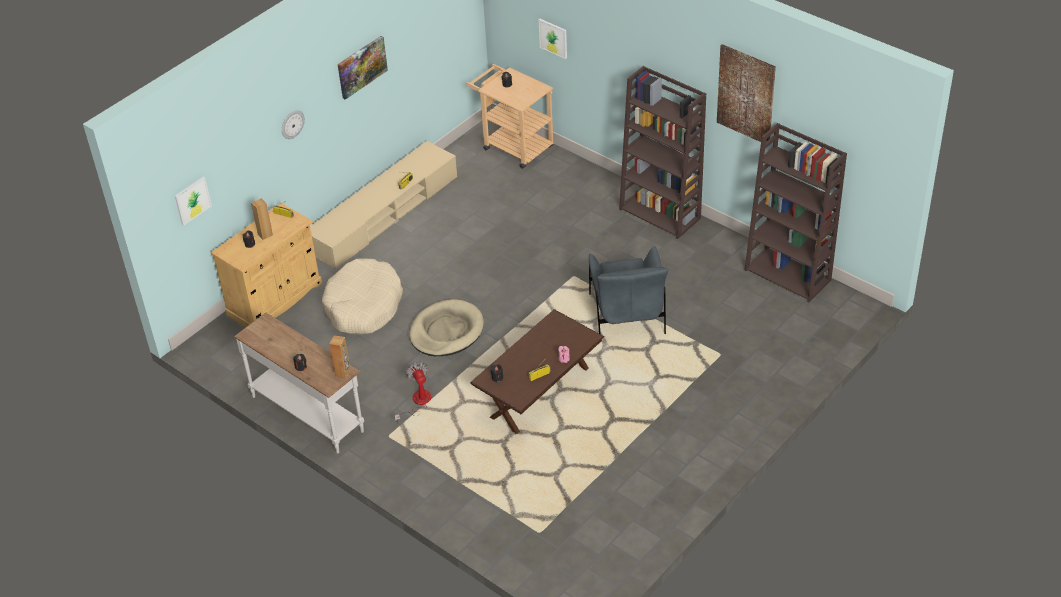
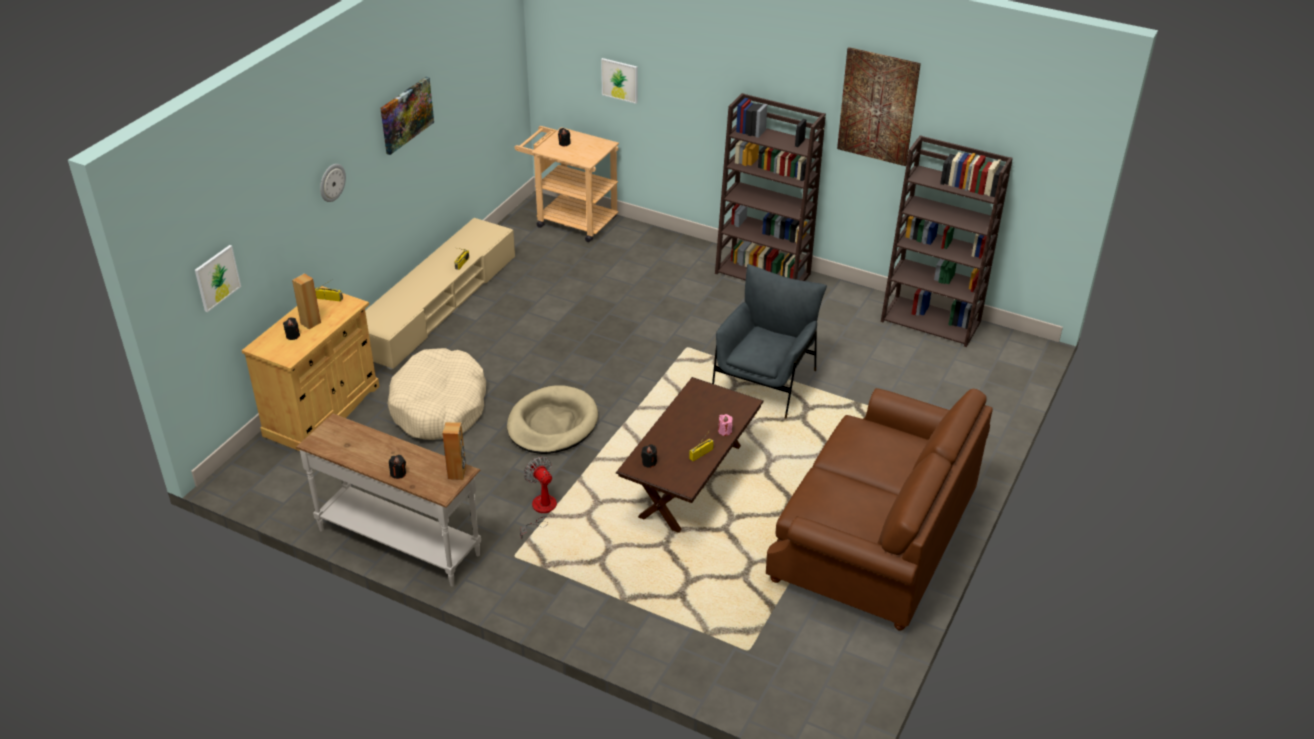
camera: 15 degrees left, 5 degrees down
(627, 315) = (764, 382): grey armchair -> grey armchair turned 135 degrees counterclockwise
(667, 459) = (874, 538): none -> brown sofa

